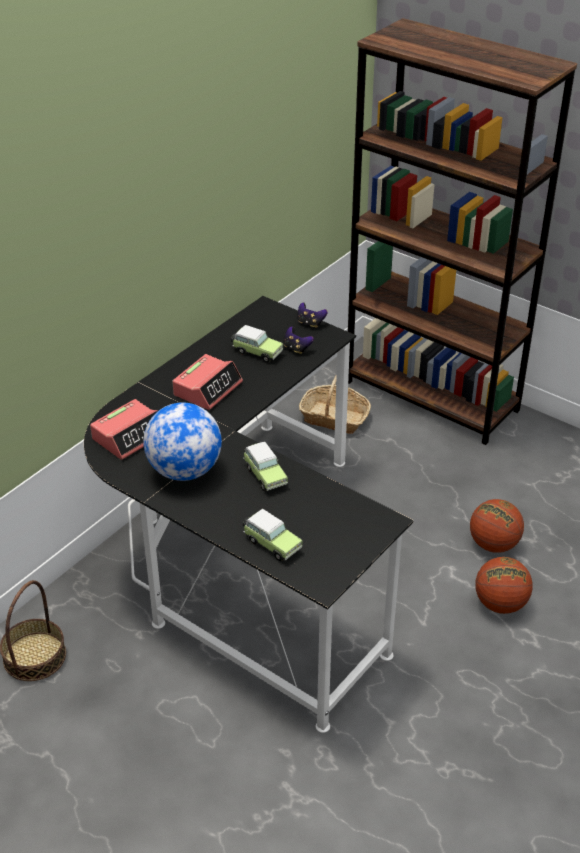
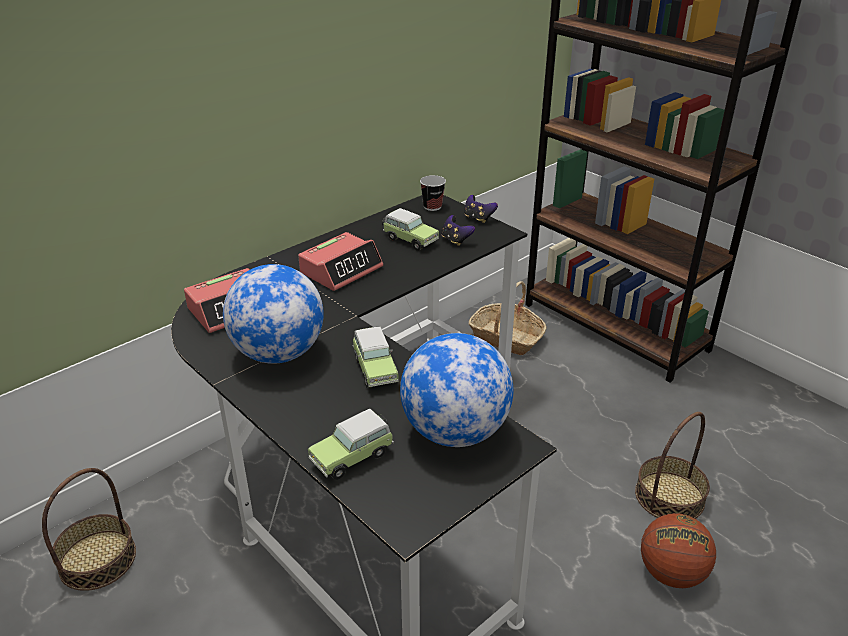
camera: 10 degrees right, 5 degrees down
(267, 314) = (432, 207): none -> cup
(271, 543) = (354, 456): toy car -> toy car turned 90 degrees clockwise
(339, 517) = (455, 432): none -> globe
(493, 544) = (669, 496): basketball -> basket

